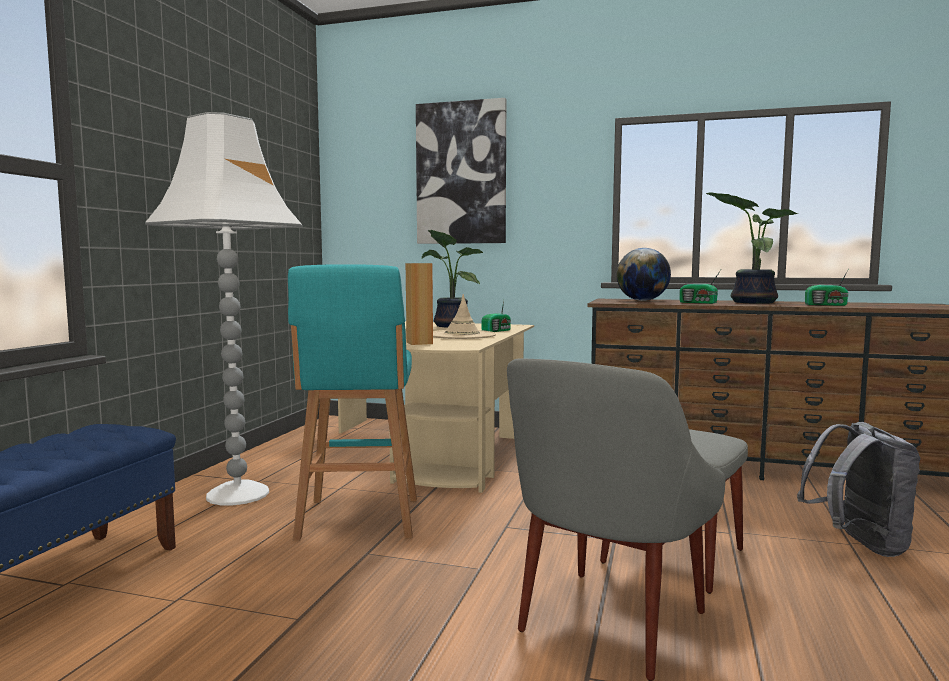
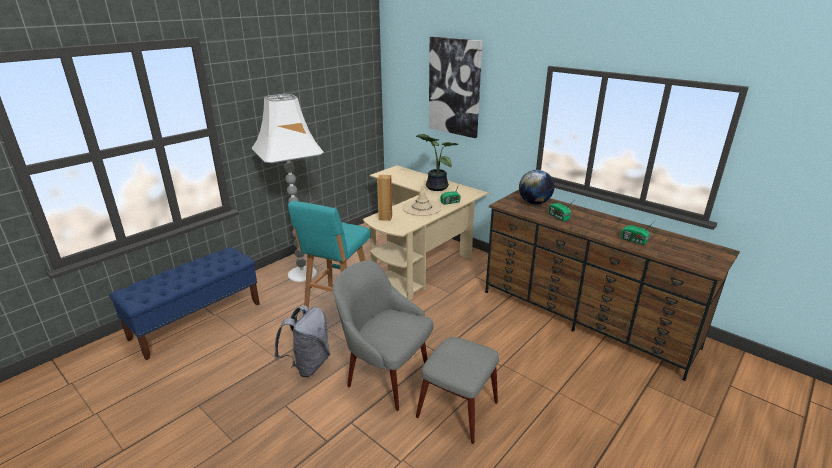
camera: 25 degrees right, 20 degrees up
(635, 596) = (411, 390): grey armchair -> grey armchair turned 60 degrees clockwise
(751, 302) = (598, 221): potted plant -> none
(858, 545) = (561, 395): grey backpack -> grey backpack (308, 365)

